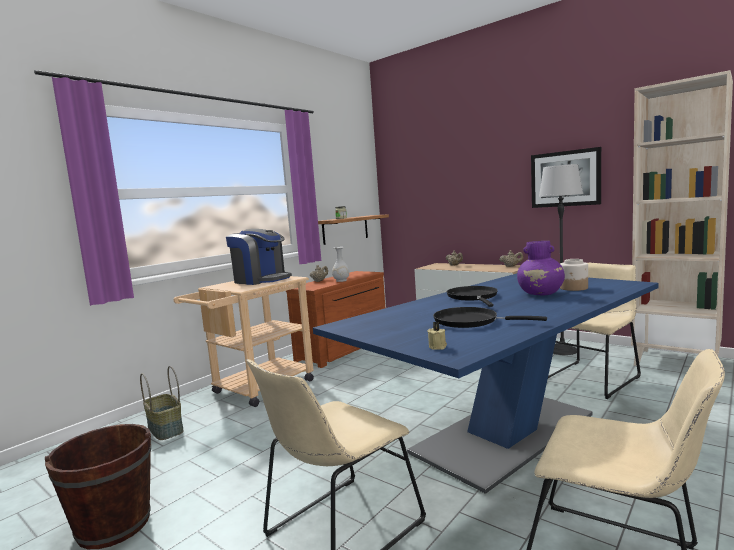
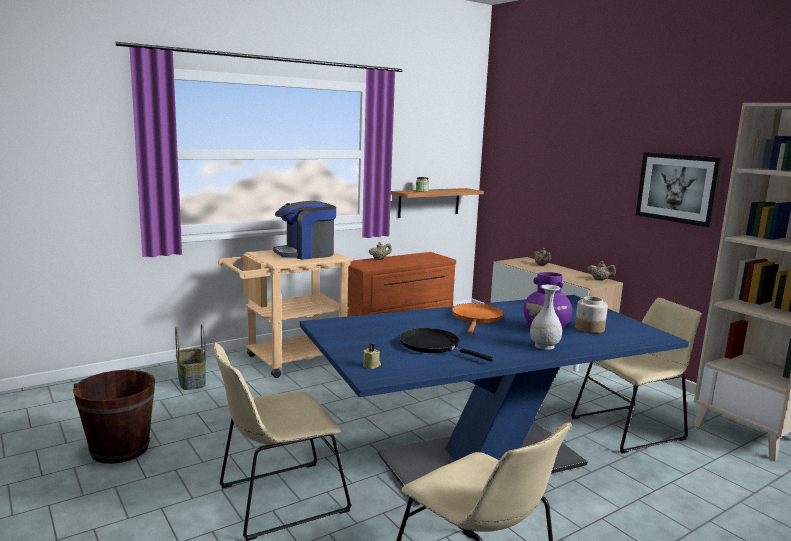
camera: 15 degrees right, 5 degrees up
(261, 280) = (306, 253): coffee machine -> coffee machine turned 105 degrees clockwise
(341, 280) = (401, 263): white vase -> white vase (544, 346)
(473, 297) = (477, 318): black frying pan -> orange frying pan
(562, 350) = (629, 389): floor lamp -> none

